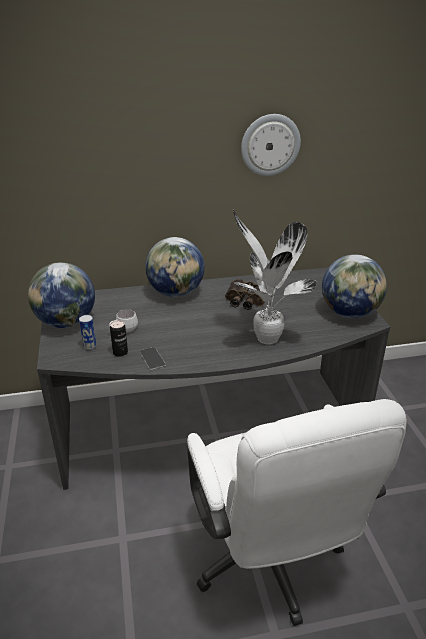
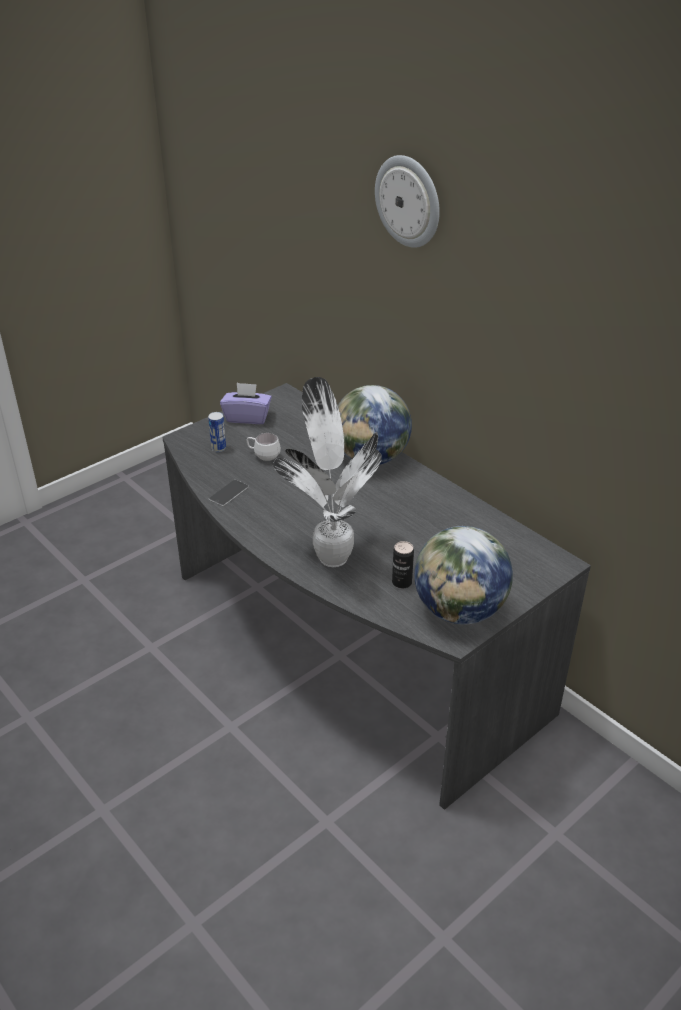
camera: 60 degrees right, 5 degrees up
(66, 323) = (247, 417): globe -> purple tissue box
(120, 353) = (223, 470): can -> can (402, 582)
(246, 300) = (407, 513): binoculars -> none
(269, 563) = (185, 774): white office chair -> none
(270, 145) = (521, 330): wall clock -> wall clock (408, 201)

